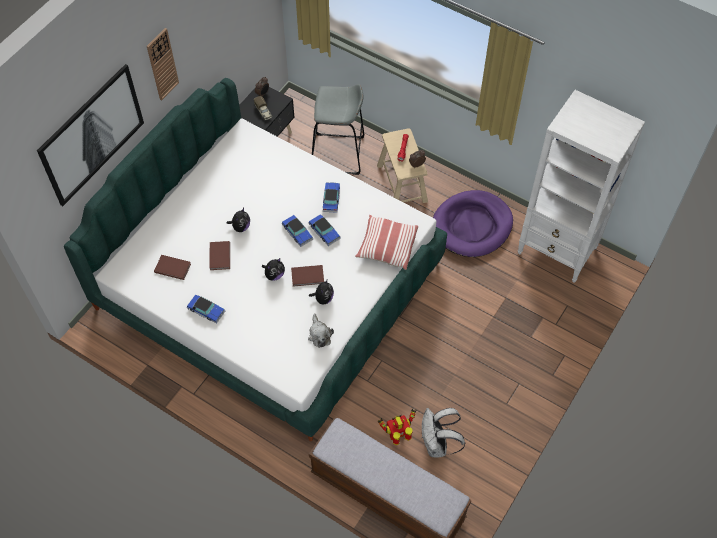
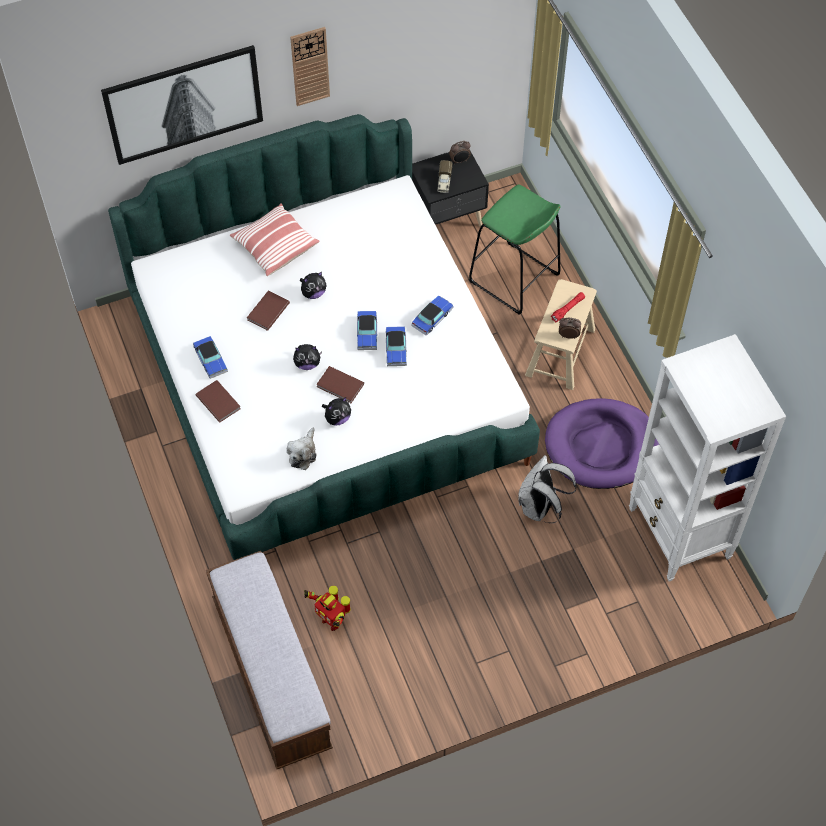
camera: 35 degrees right, 0 degrees up
(172, 267) = (212, 295): brown book -> brown book (218, 401)
(338, 154) = (514, 278): grey stool -> green stool
(386, 247) = (449, 404): pillow -> pillow (275, 246)
(397, 436) = (331, 621): toy robot -> toy robot turned 150 degrees counterclockwise
(437, 445) = (365, 657): white backpack -> white backpack (540, 508)

